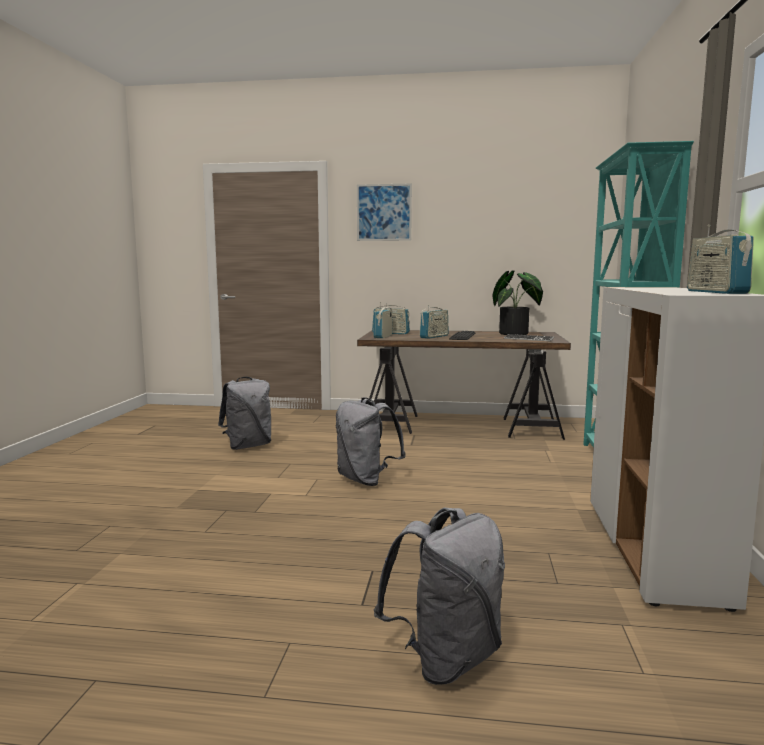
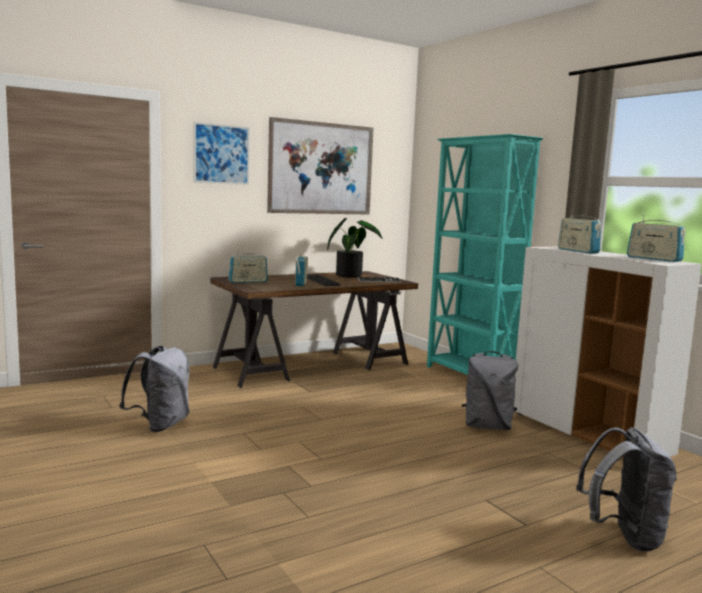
camera: 40 degrees left, 0 degrees up
(366, 480) = (340, 432): grey backpack -> grey backpack (487, 426)
(383, 336) = (255, 286): radio -> radio (578, 251)
(494, 219) = (321, 168): none -> picture

